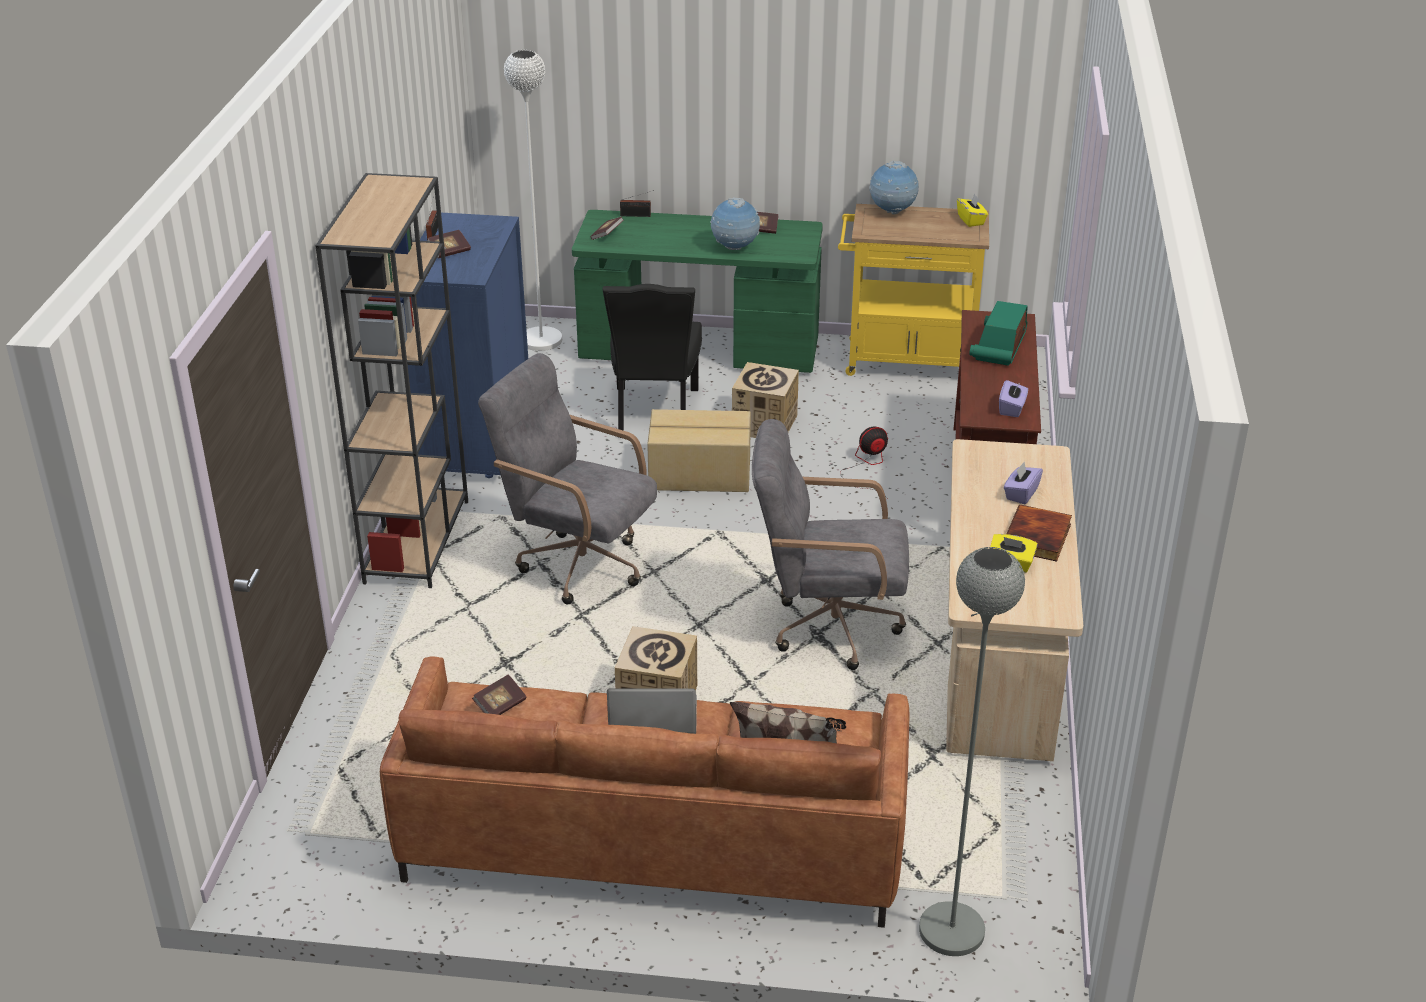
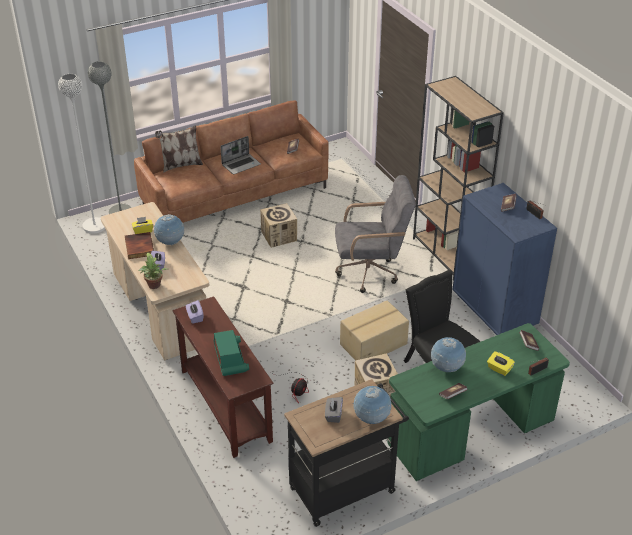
camera: 145 degrees right, 5 degrees up
(541, 340) = (562, 394): white floor lamp -> white floor lamp (95, 226)
(826, 629) = (241, 291): grey office chair -> none
(905, 361) = (345, 489): yellow cart -> black cart
(932, 227) = (333, 415): none -> grey tissue box
(971, 220) = (314, 435): yellow tissue box -> yellow tissue box (499, 369)
(973, 523) = (170, 243): none -> globe
(1050, 465) = (154, 286): none -> potted plant

